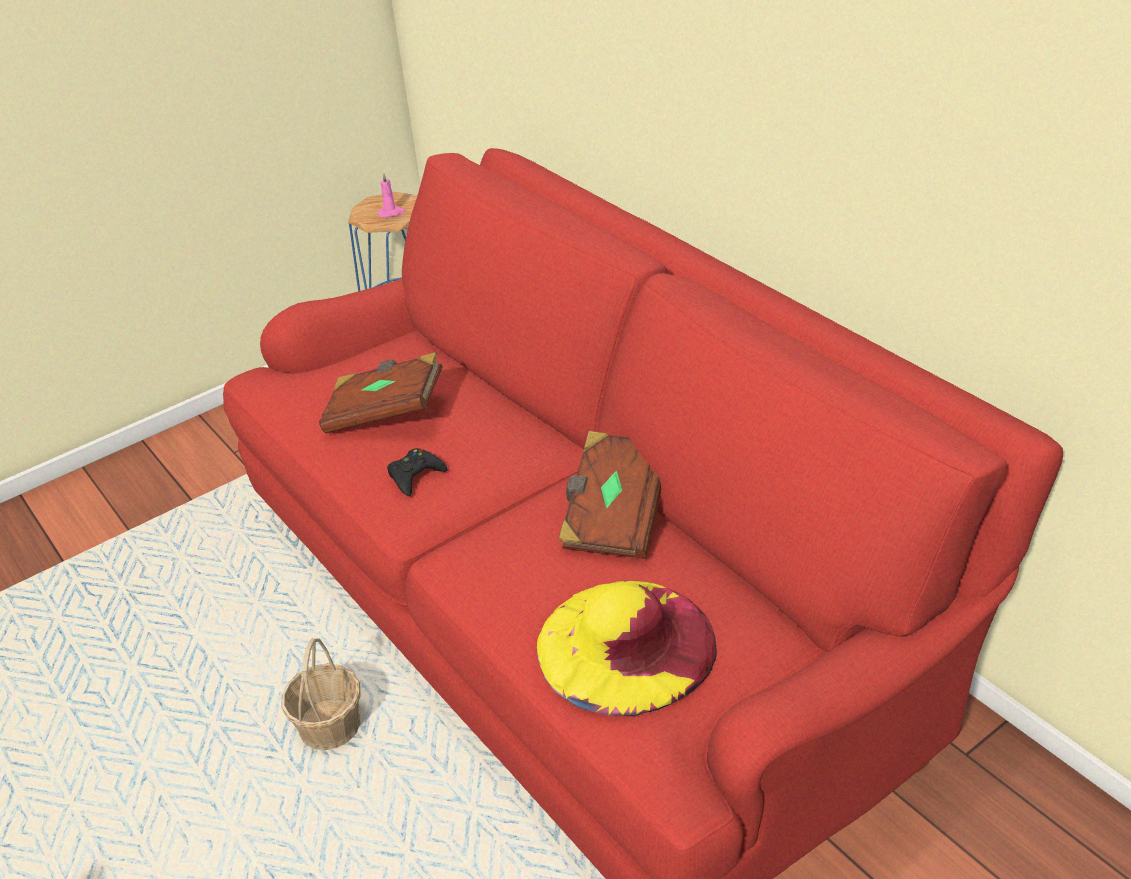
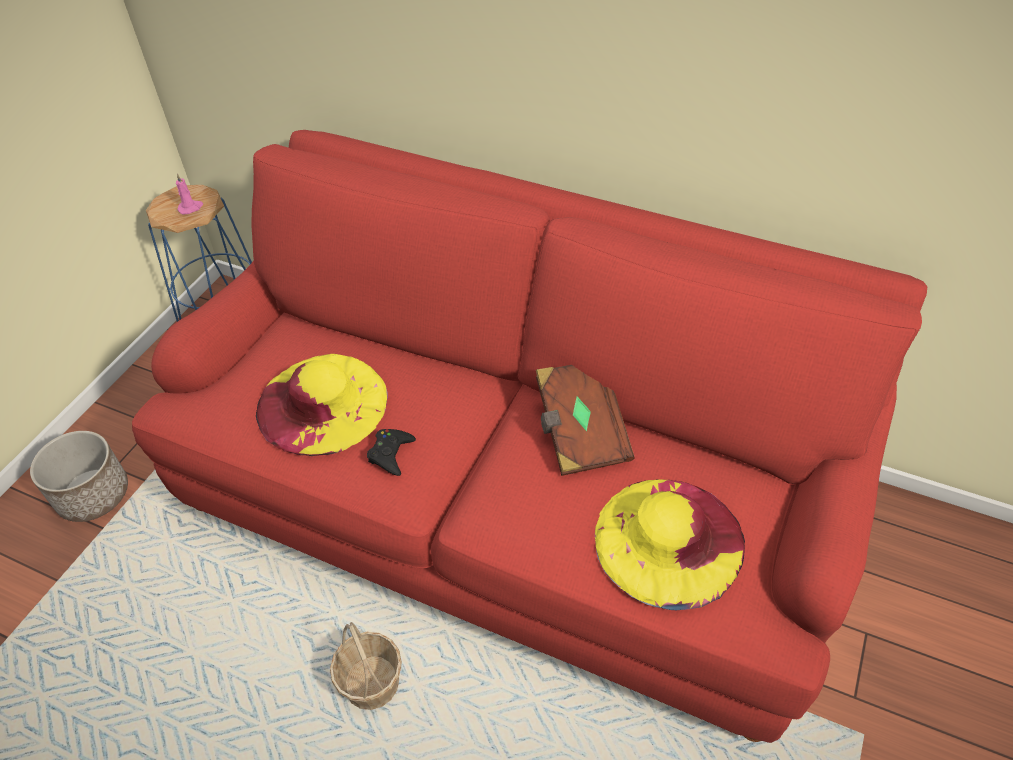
camera: 30 degrees left, 10 degrees up
(202, 470) = (94, 495): none -> planter
(385, 412) = (322, 403): brown book -> yellow hat

